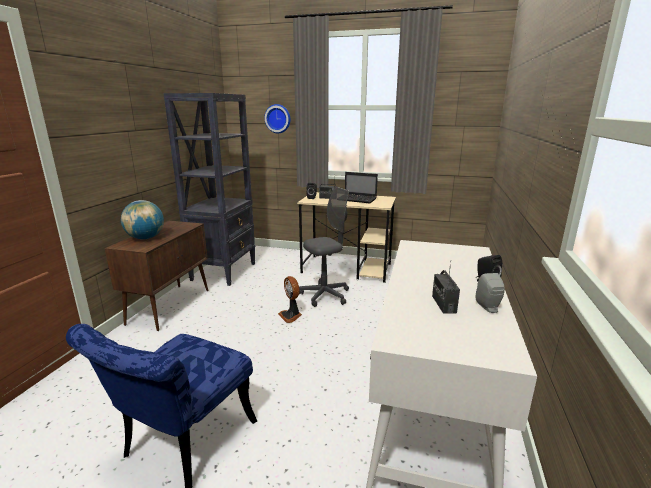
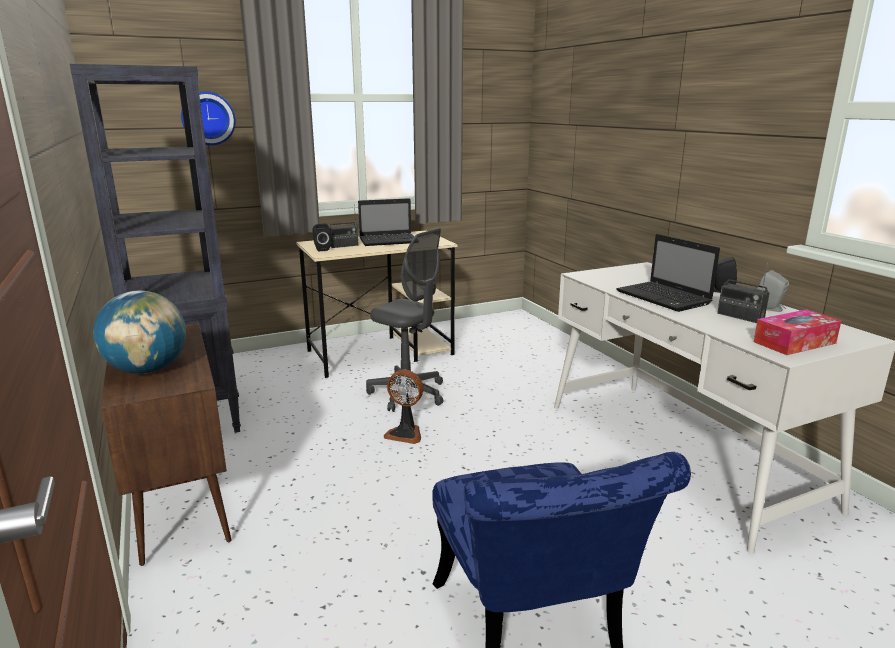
camera: 40 degrees left, 0 degrees up
(325, 295) = (408, 394): grey office chair -> grey office chair turned 105 degrees clockwise
(423, 274) = (665, 298): none -> laptop
(429, 337) = (794, 342): none -> tissue box

